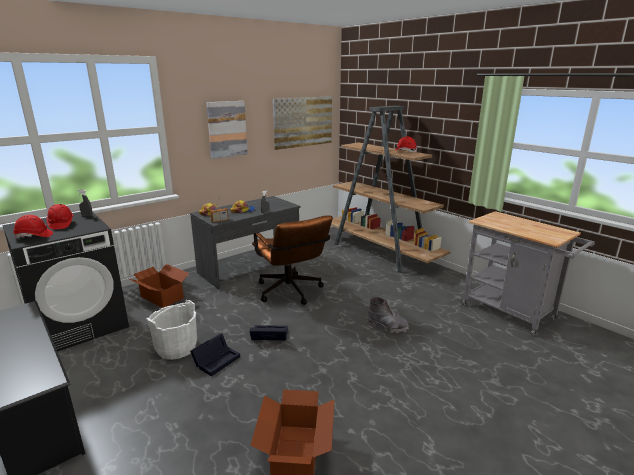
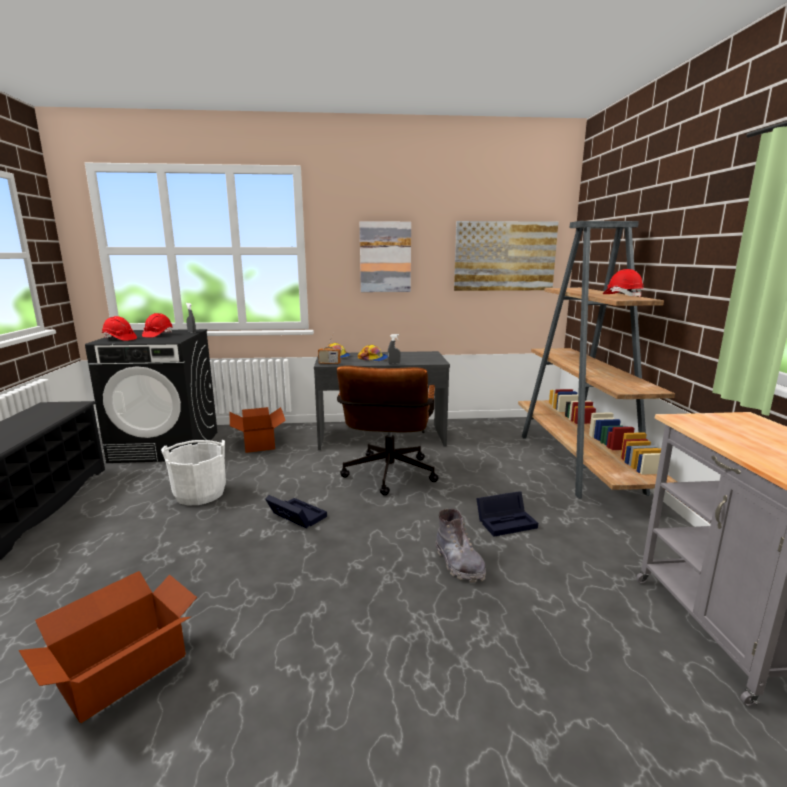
camera: 35 degrees right, 5 degrees down
(217, 360) = (213, 521): black storage box -> black storage box (507, 521)

